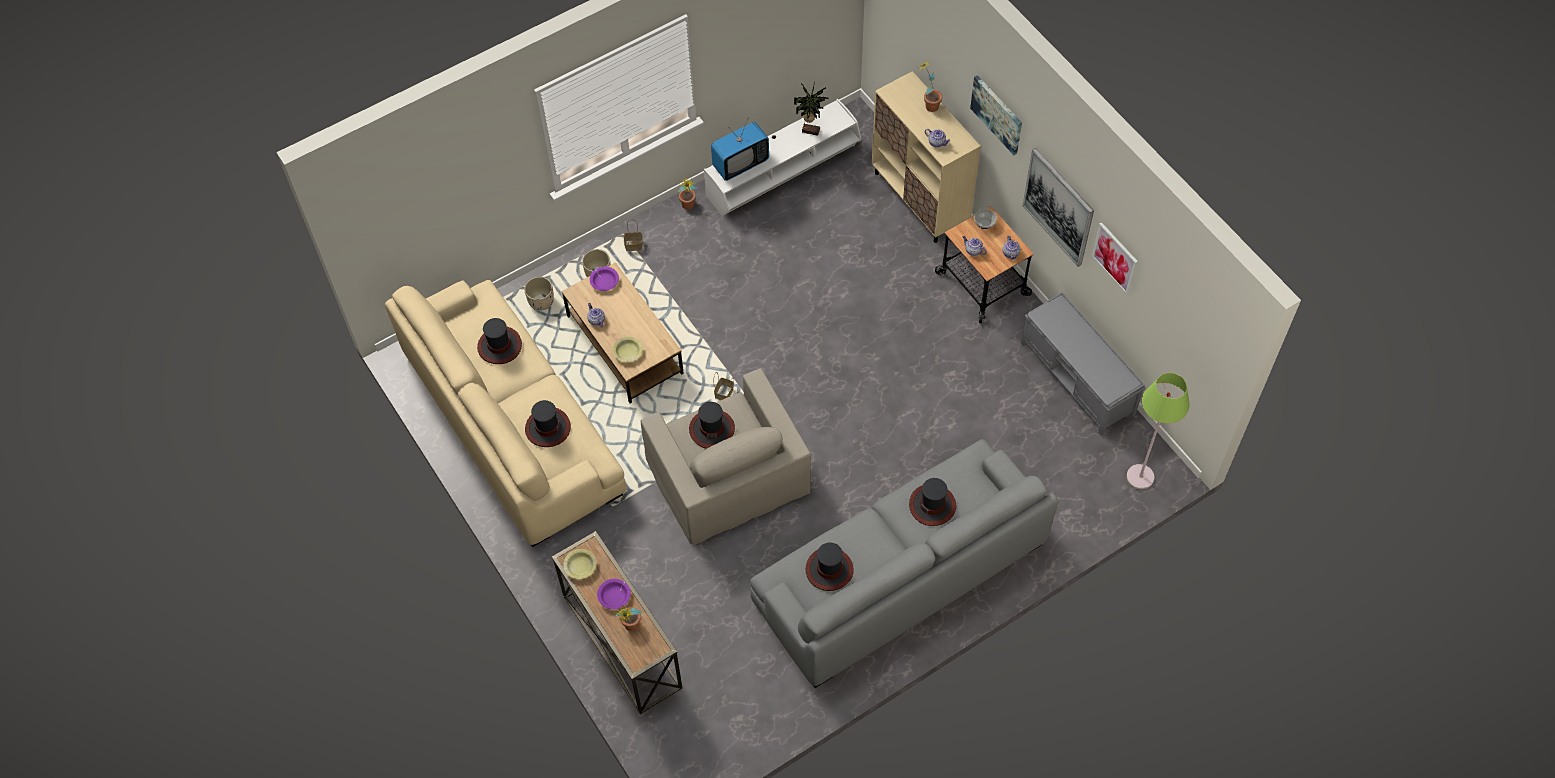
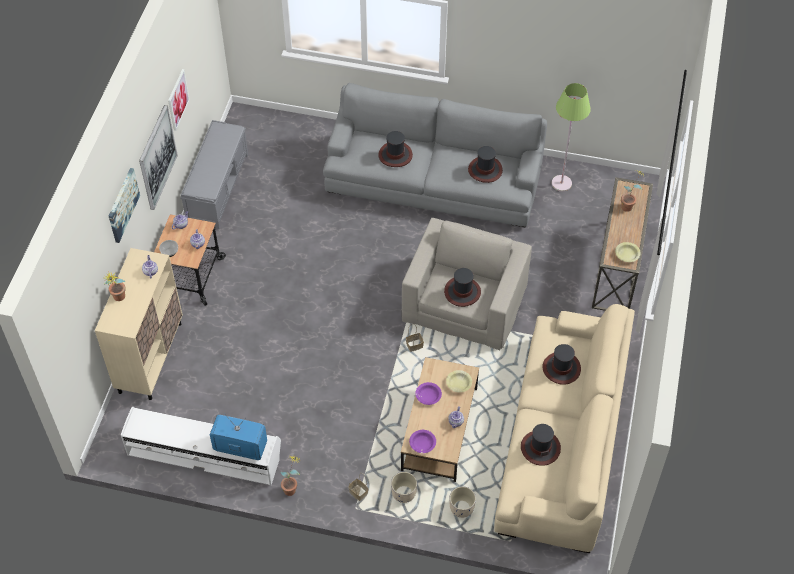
camera: 135 degrees left, 5 degrees down
(614, 596) = (622, 226): purple bowl -> purple bowl (428, 396)
(810, 129) = (166, 429): potted plant -> none
(1140, 477) = (258, 123): green floor lamp -> green floor lamp (561, 183)

